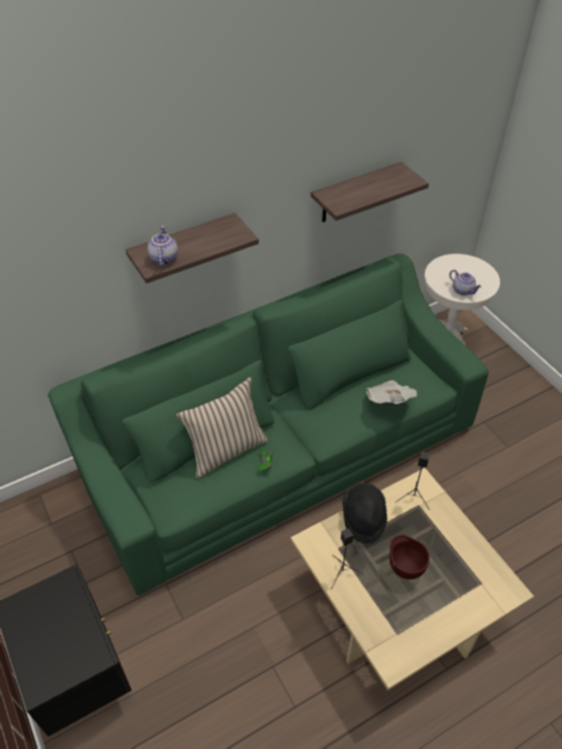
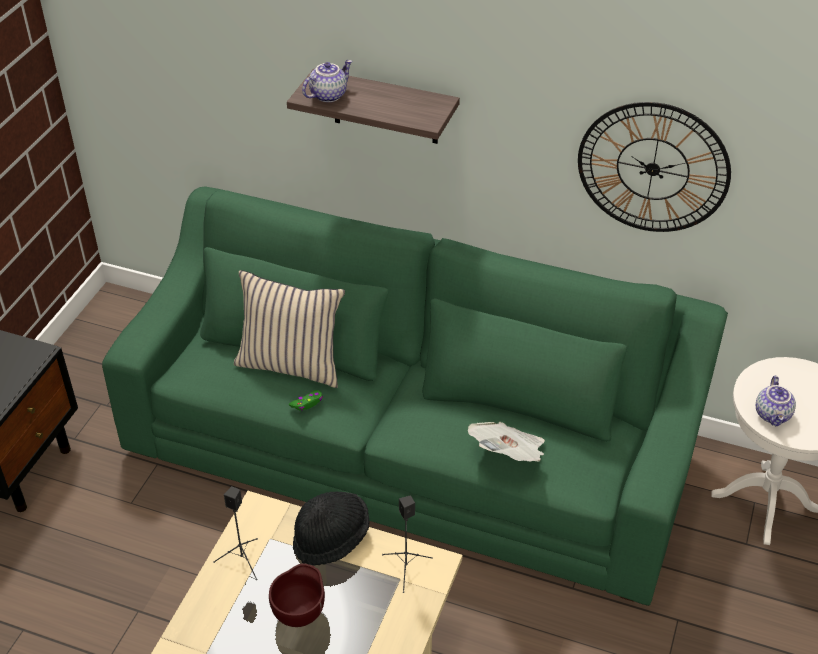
camera: 50 degrees right, 5 degrees down
(355, 193) = (652, 168): shelf -> wall clock

